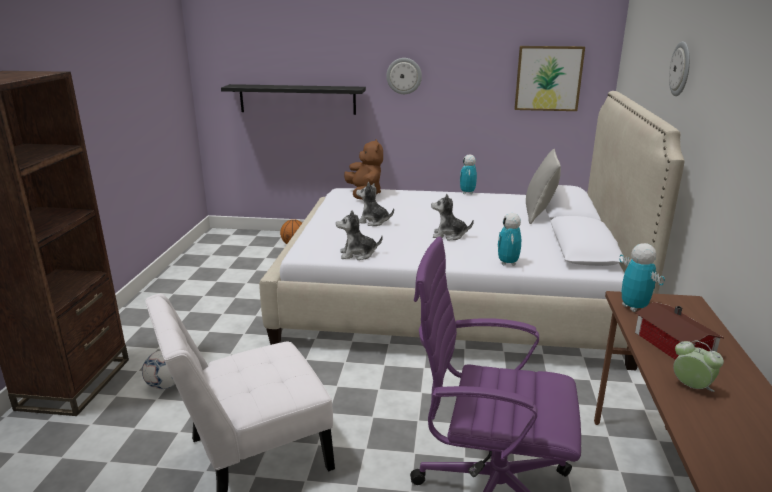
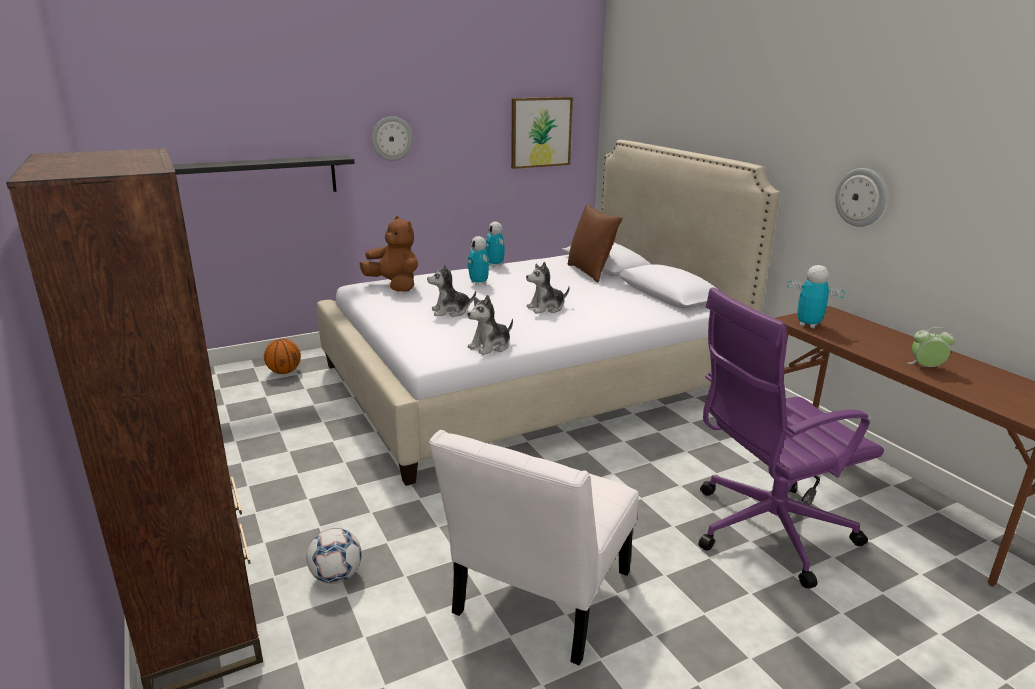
camera: 35 degrees left, 0 degrees up
(508, 263) = (635, 320): toy robot -> toy robot (478, 283)
(539, 214) = (590, 272): grey pillow -> brown pillow
(673, 346) = (873, 344): toy house -> none
(681, 69) = (732, 112): wall clock -> wall clock (861, 197)

